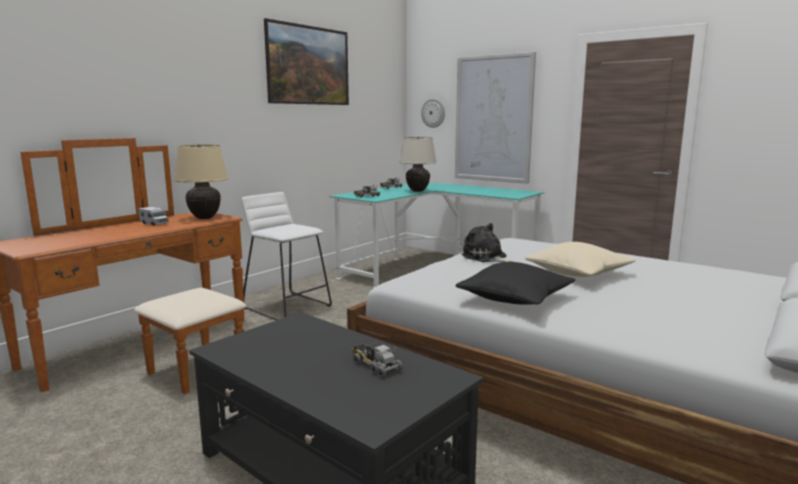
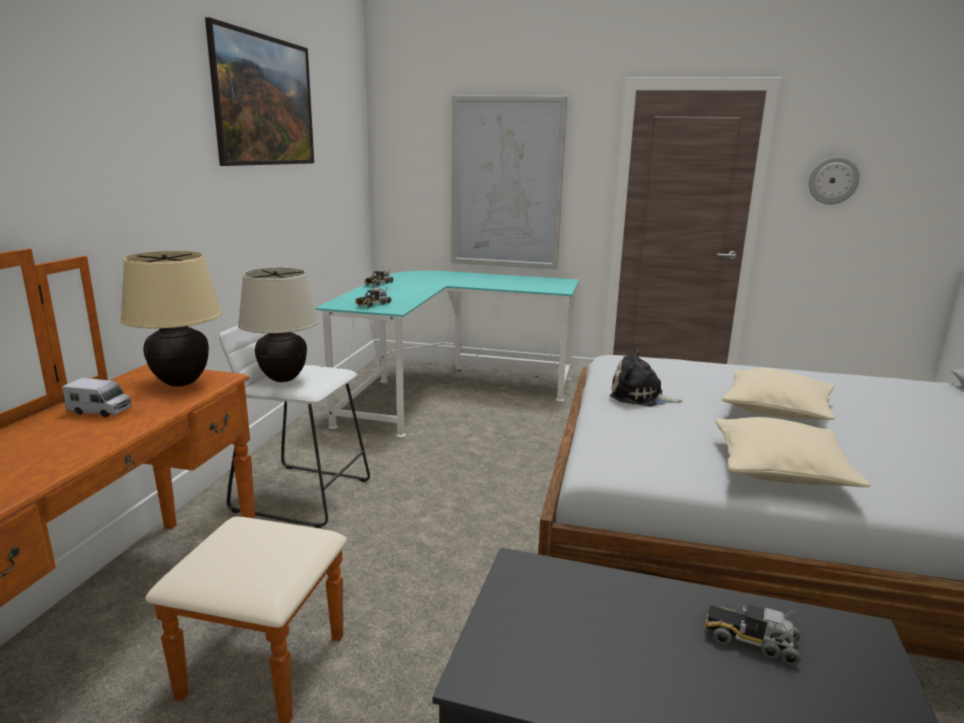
camera: 25 degrees left, 5 degrees up
(417, 191) = (426, 288): beige table lamp -> beige table lamp (283, 379)
(433, 113) = (414, 172): wall clock -> wall clock (833, 180)
(515, 298) = (781, 470): black pillow -> beige pillow

